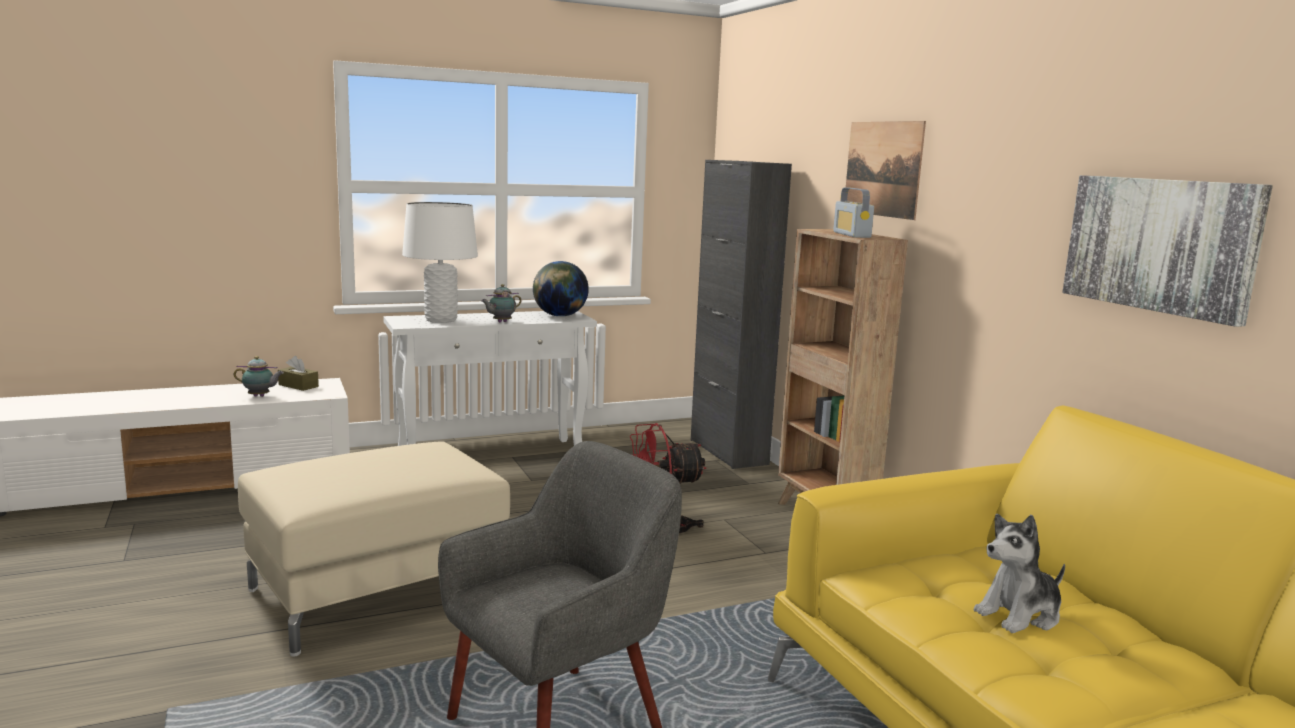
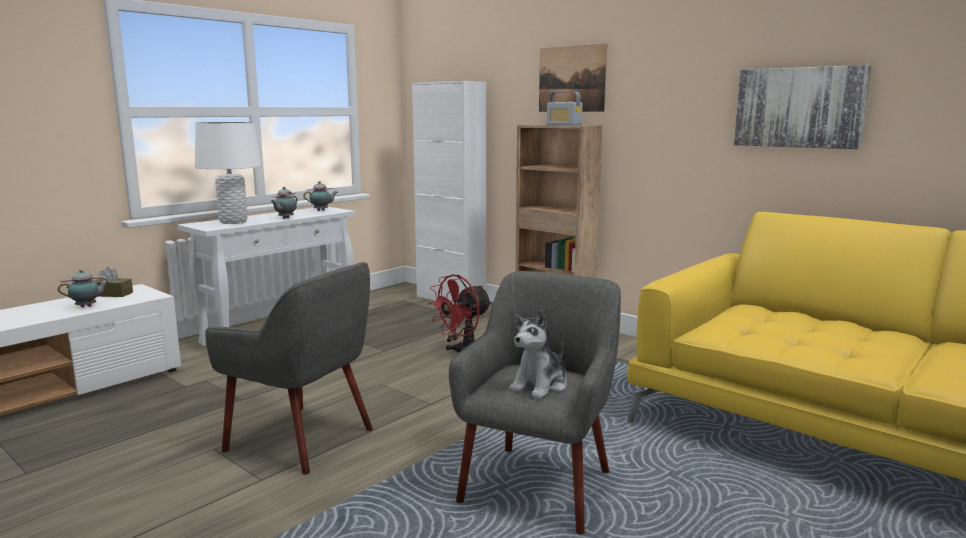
camera: 25 degrees left, 0 degrees up
(378, 592) = (302, 439): beige ottoman -> grey armchair
(559, 316) = (322, 210): globe -> teapot
(728, 452) = (450, 299): black cabinet -> white cabinet
(1020, 615) = (805, 332): plush toy -> plush toy (540, 385)

